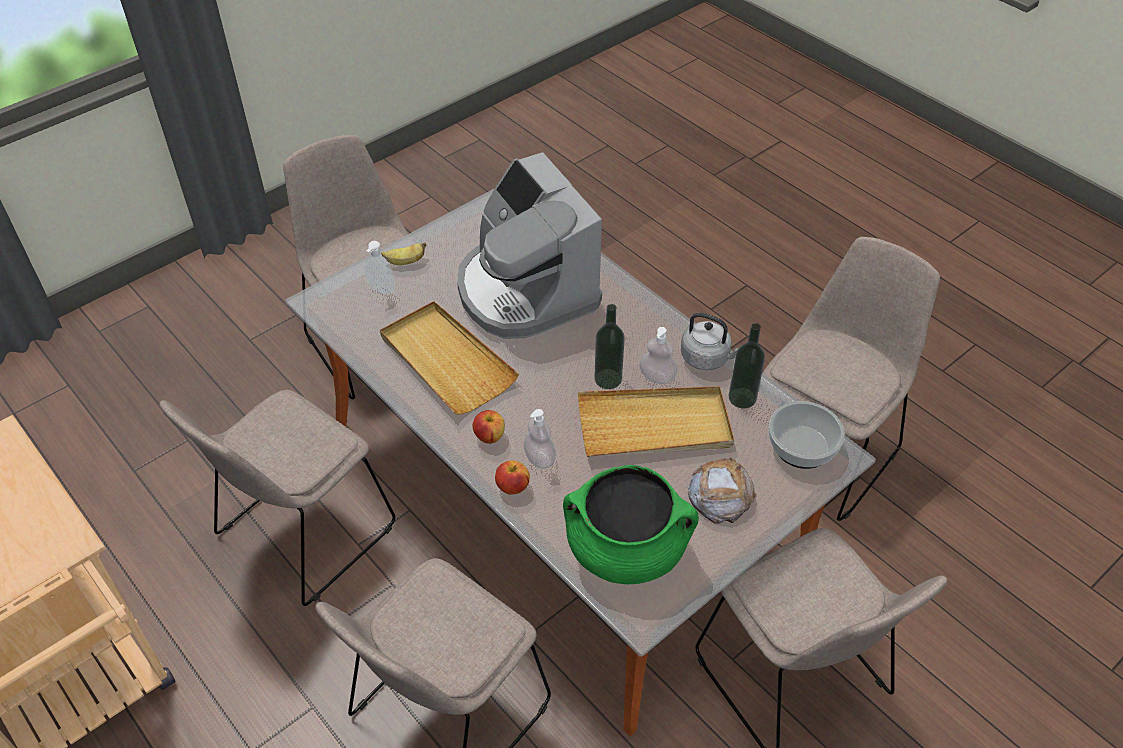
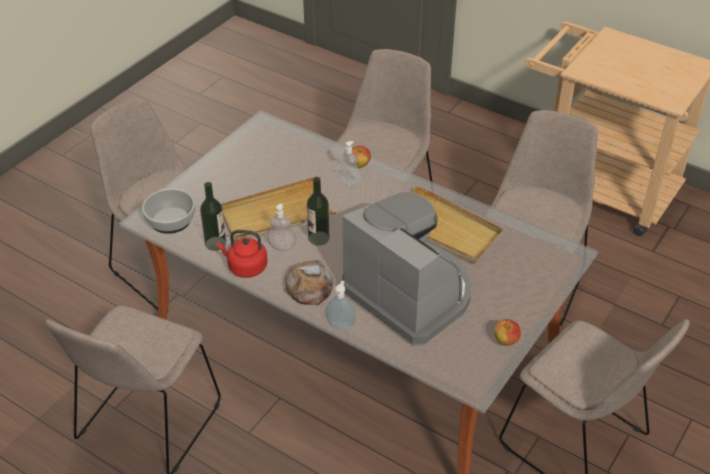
camera: 165 degrees right, 5 degrees down
(380, 291) = (528, 270): soap dispenser -> soap dispenser (341, 325)
(405, 262) = (525, 300): banana -> none
(489, 436) = (387, 188): apple -> apple (506, 341)
(626, 549) = (279, 148): green cooking pot -> none
(707, 358) = (245, 267): grey kettle -> red kettle
(720, 494) = (225, 183): bread -> bread (309, 287)

